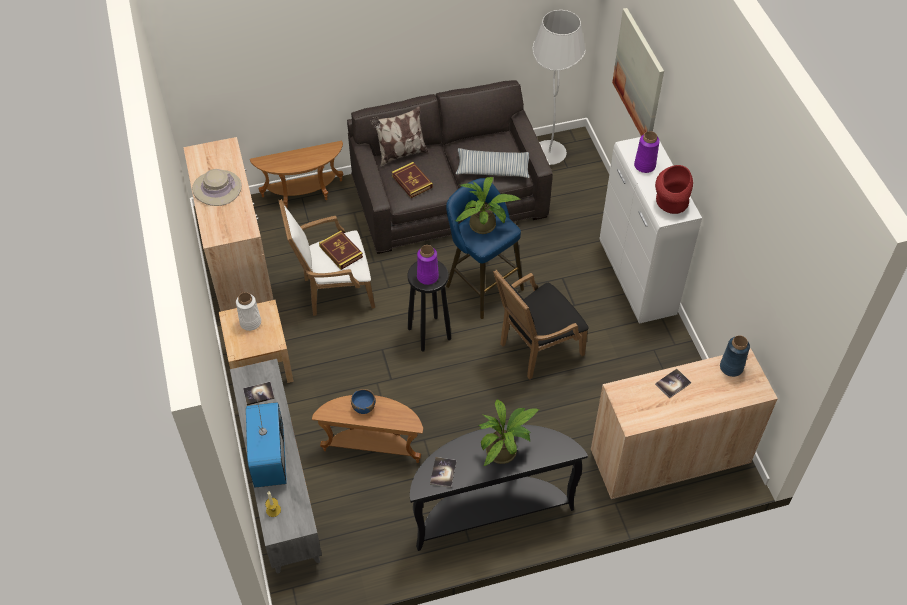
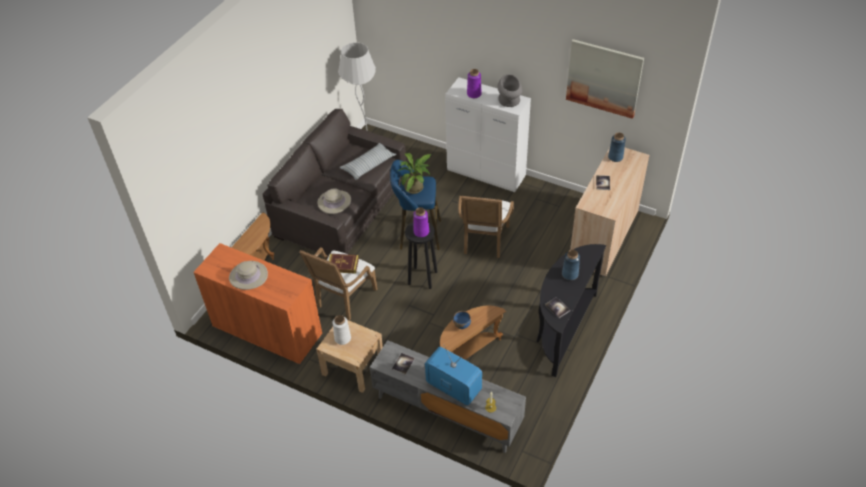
camera: 45 degrees left, 5 degrees down
(238, 263) = (267, 330): beige cabinet -> orange cabinet
(400, 154) = (308, 193): pillow -> none
(412, 181) = (334, 202): book -> beige hat
(505, 451) = (570, 274): potted plant -> blue vase
(536, 349) = (484, 242): black armchair -> white armchair
(639, 76) = (423, 53): picture -> picture (604, 78)
(670, 204) = (509, 102): red vase -> grey vase

